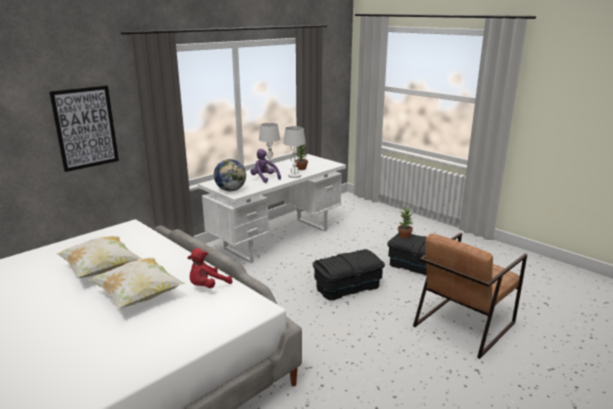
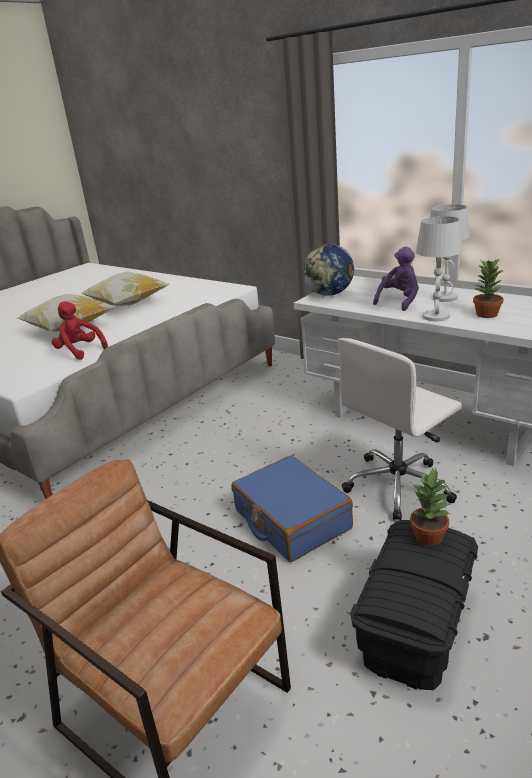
camera: 85 degrees right, 5 degrees up
(85, 128) = (245, 164): picture -> none
(330, 256) = (399, 485): none -> white office chair
(347, 286) = (291, 519): black storage box -> blue suitcase

